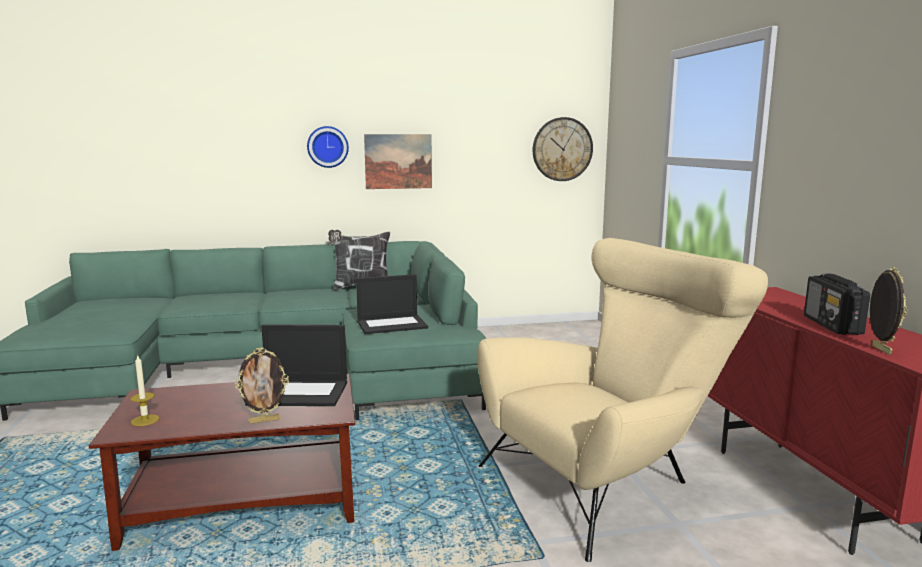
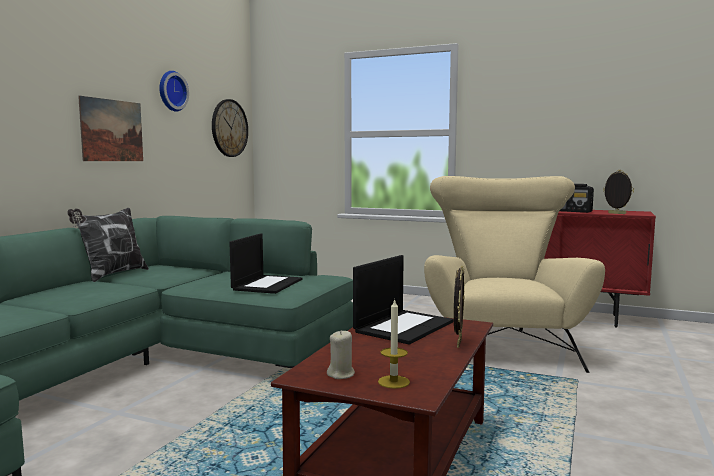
camera: 55 degrees left, 5 degrees down
(154, 402) = (341, 374): none -> beige candle
(327, 147) = (40, 106): wall clock -> wall clock (171, 91)

